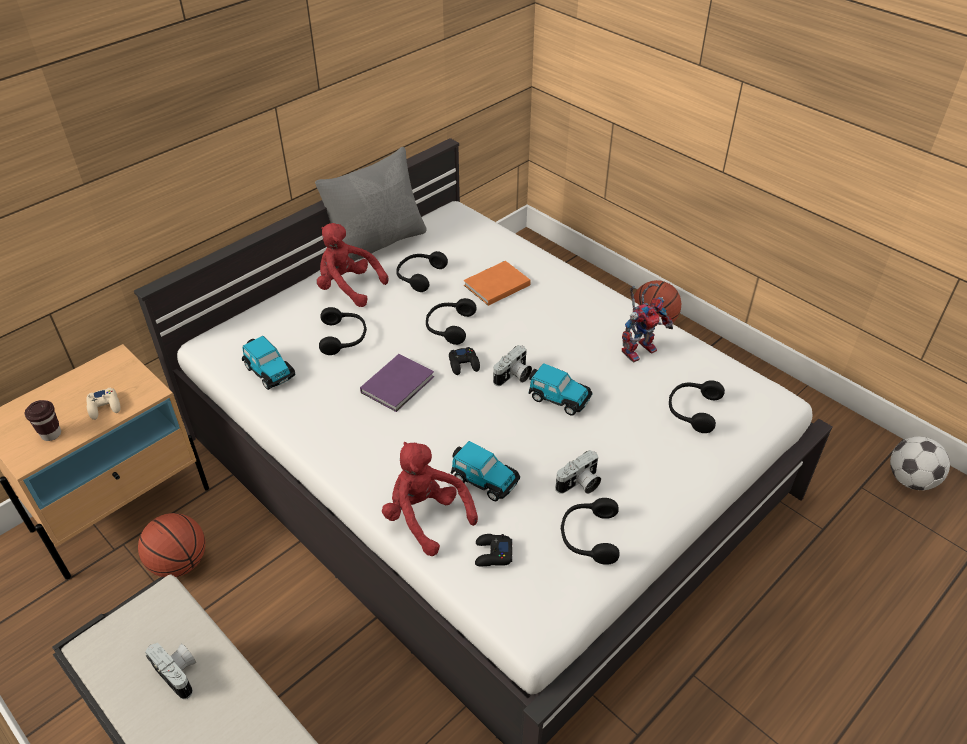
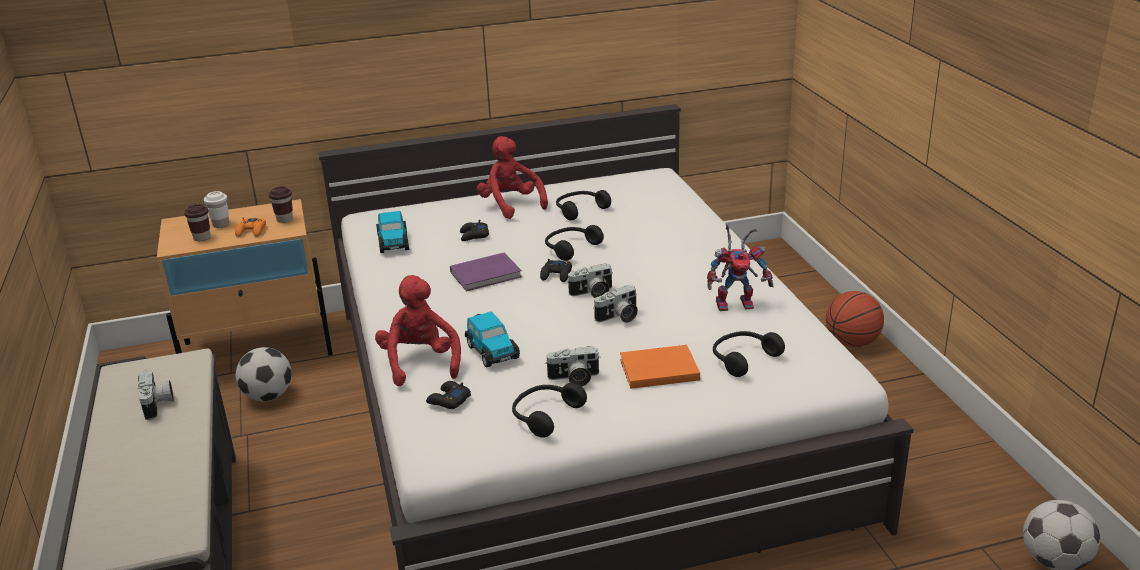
camera: 30 degrees right, 15 degrees down
(57, 408) = (221, 224): none -> white cup
(104, 406) = (252, 231): beige game controller -> orange game controller
(129, 378) = (284, 219): none -> brown cup
(179, 563) = (268, 396): basketball -> football
(344, 337) = (474, 235): black headphones -> black game controller
(378, 242) = (568, 181): grey pillow -> none
(495, 285) = (642, 230): orange book -> orange book (657, 369)
(558, 397) = (618, 317): toy car -> camera

